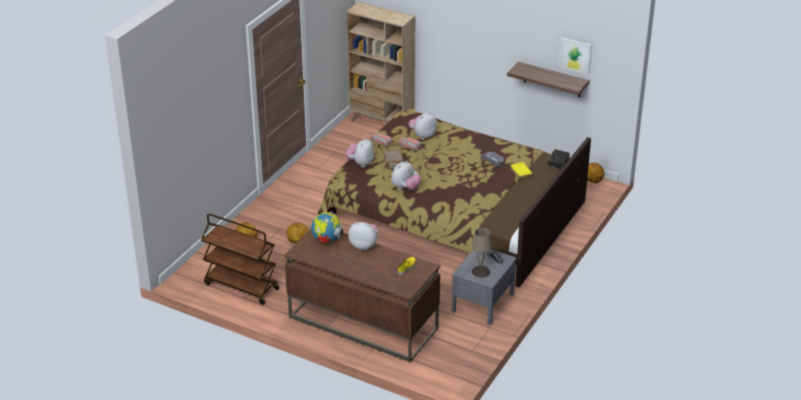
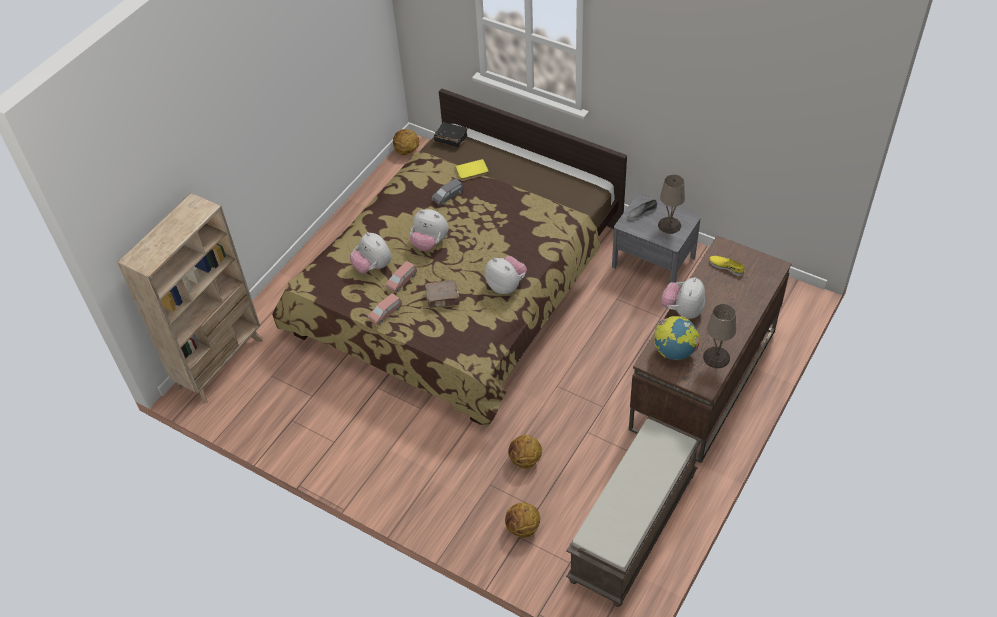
camera: 85 degrees left, 15 degrees up
(241, 286) = (633, 528): brown cart -> brown bench
(320, 258) = (716, 358): none -> beige table lamp
(360, 163) = (439, 336): plush toy -> plush toy (430, 243)
(552, 80) = (338, 93): shelf -> none
(575, 55) = (348, 37): picture -> none

